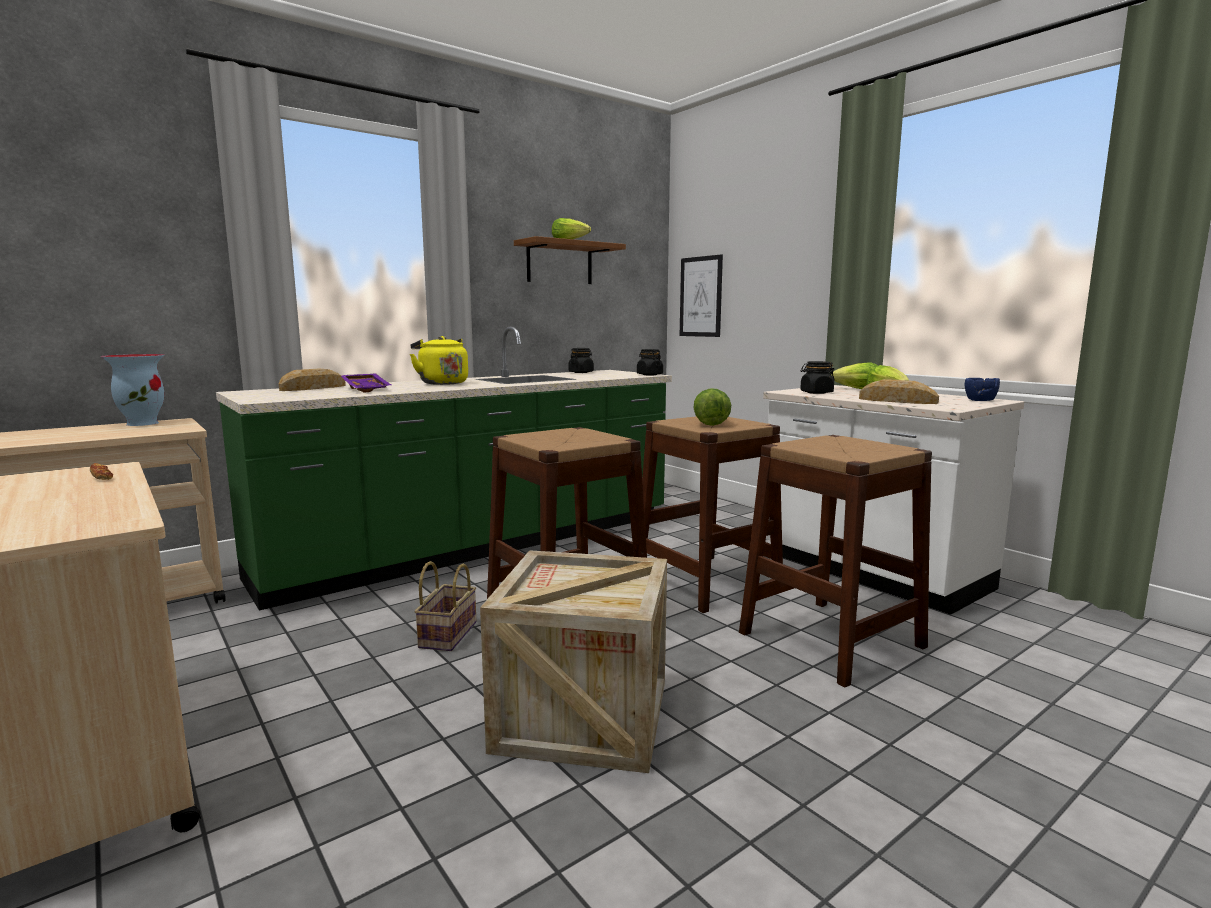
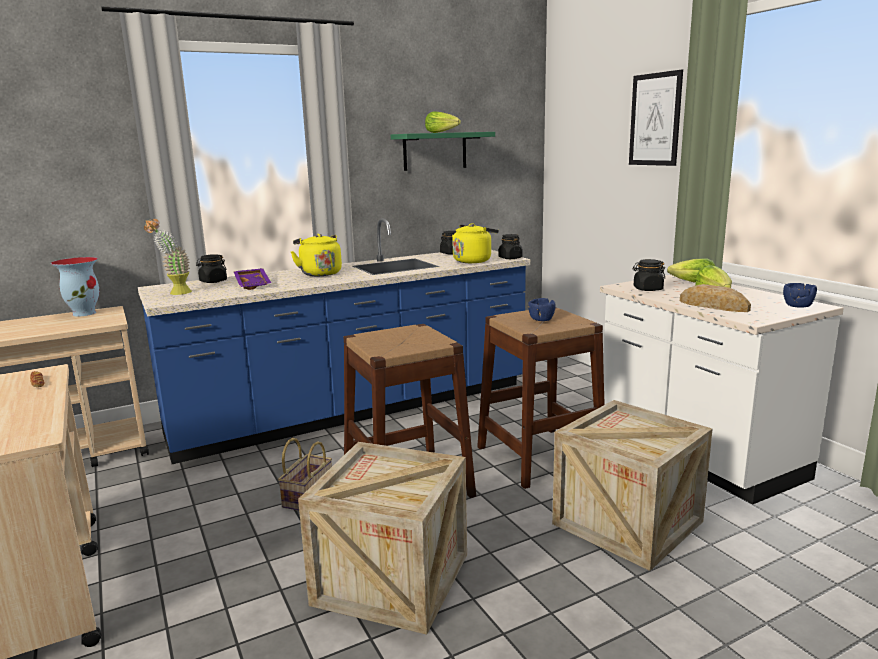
camera: 10 degrees right, 5 degrees up
(269, 395) = (174, 293): none -> potted plant
(313, 388) = (213, 281): bread -> black jar
(479, 547) = (356, 410): green counter -> blue counter
(559, 263) = (435, 151): brown shelf -> green shelf
(611, 376) = (473, 260): none -> yellow kettle
(700, 296) = (571, 175): picture -> picture (655, 119)
(710, 423) = (541, 319): lettuce -> blue bowl
(830, 639) = (627, 522): brown stool -> crate

